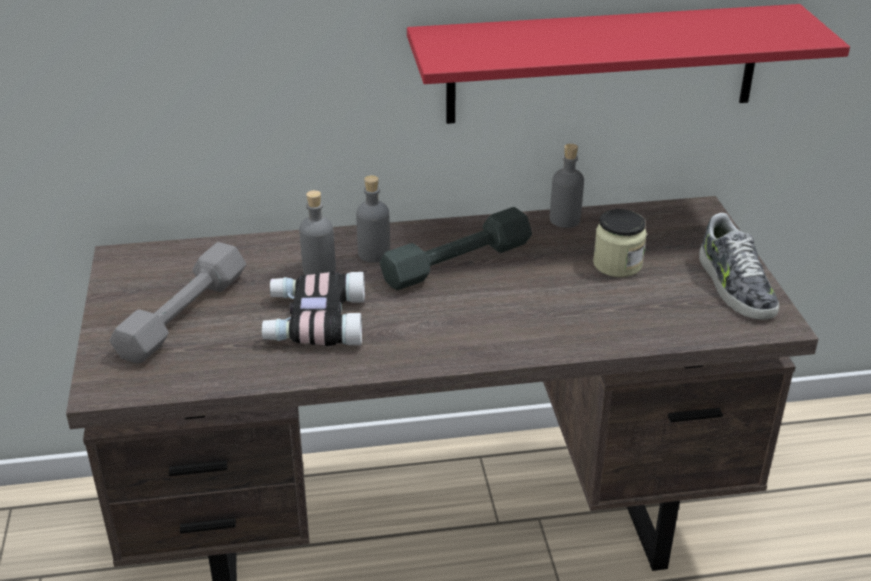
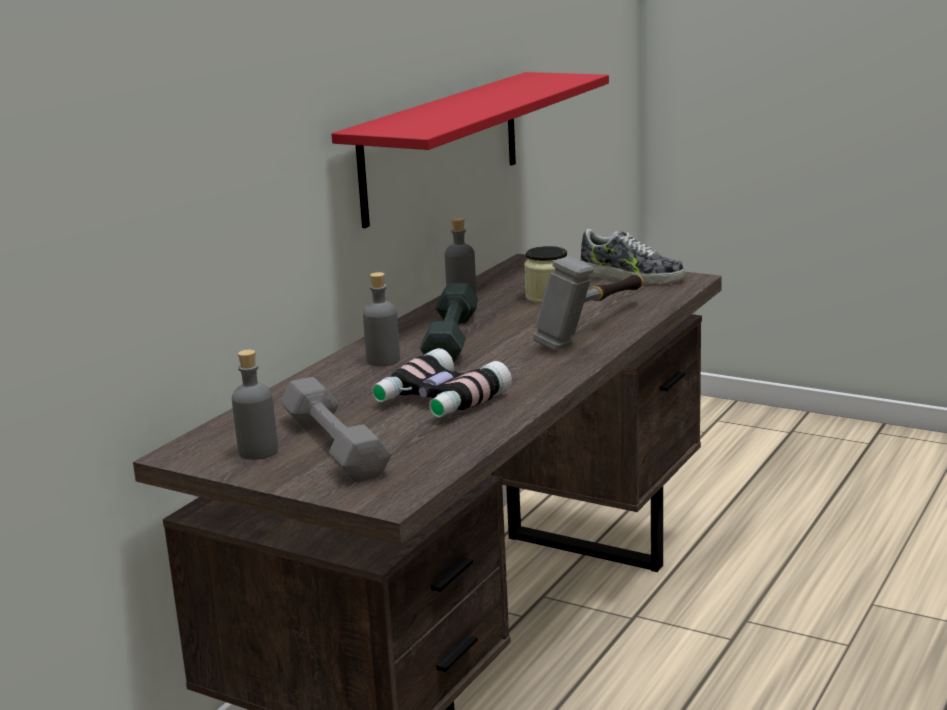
camera: 50 degrees left, 15 degrees down
(319, 270) = (368, 383): grey bottle -> grey bottle (258, 451)
(565, 326) = (594, 329): none -> hammer

